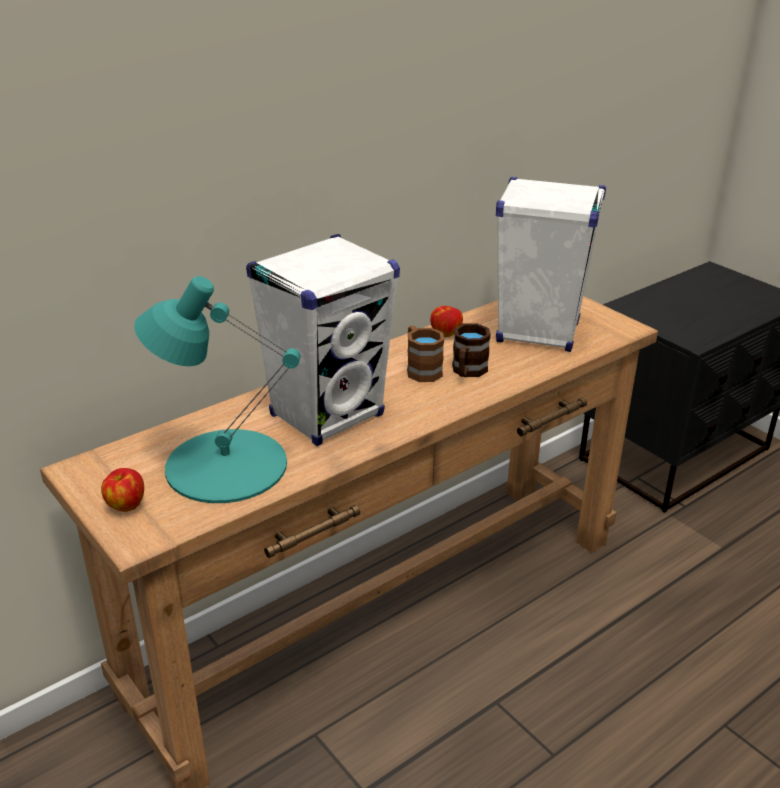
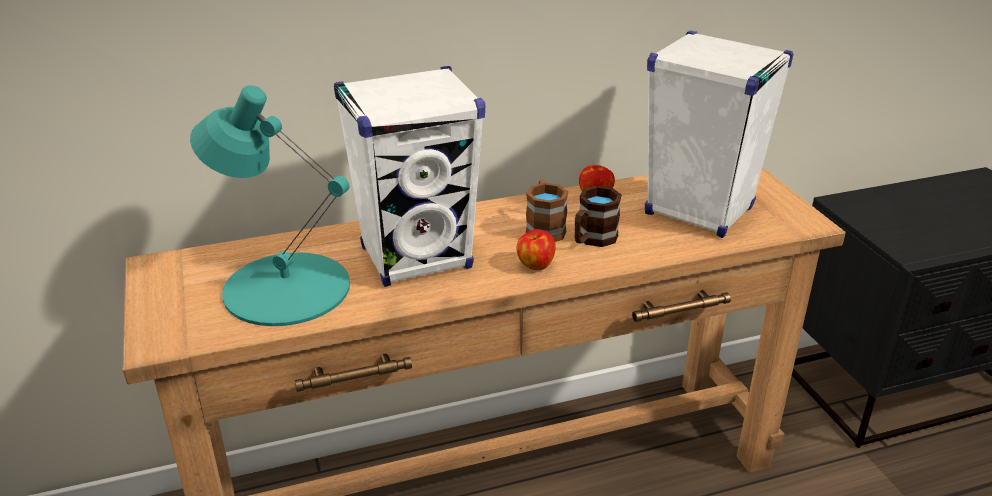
camera: 20 degrees right, 0 degrees up
(125, 505) = (171, 308): apple -> apple (535, 265)

